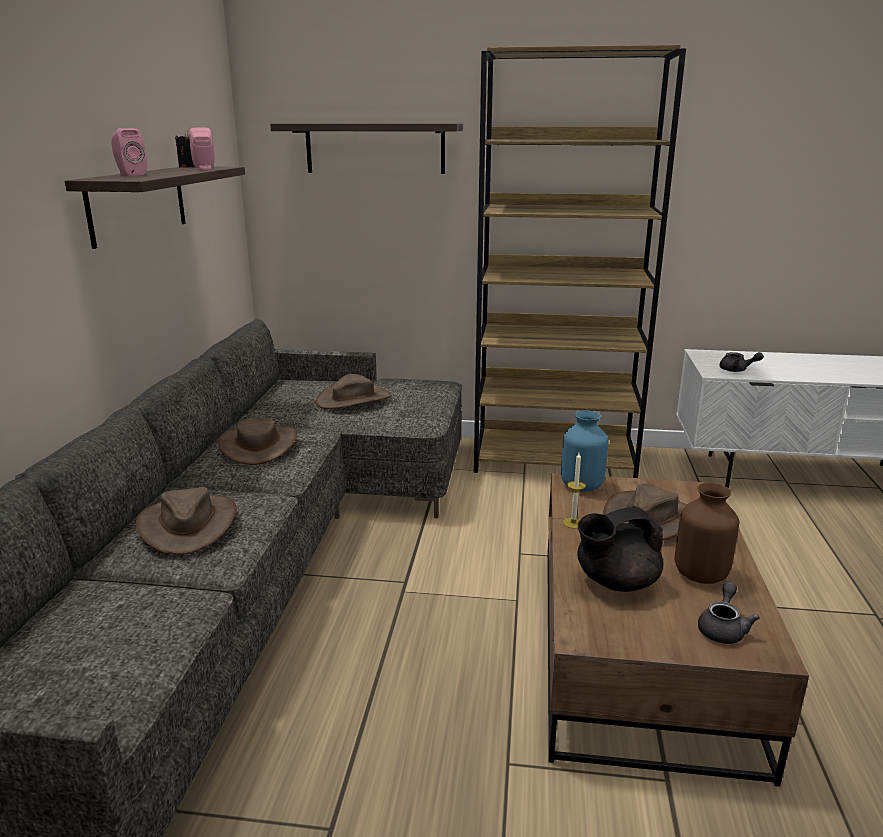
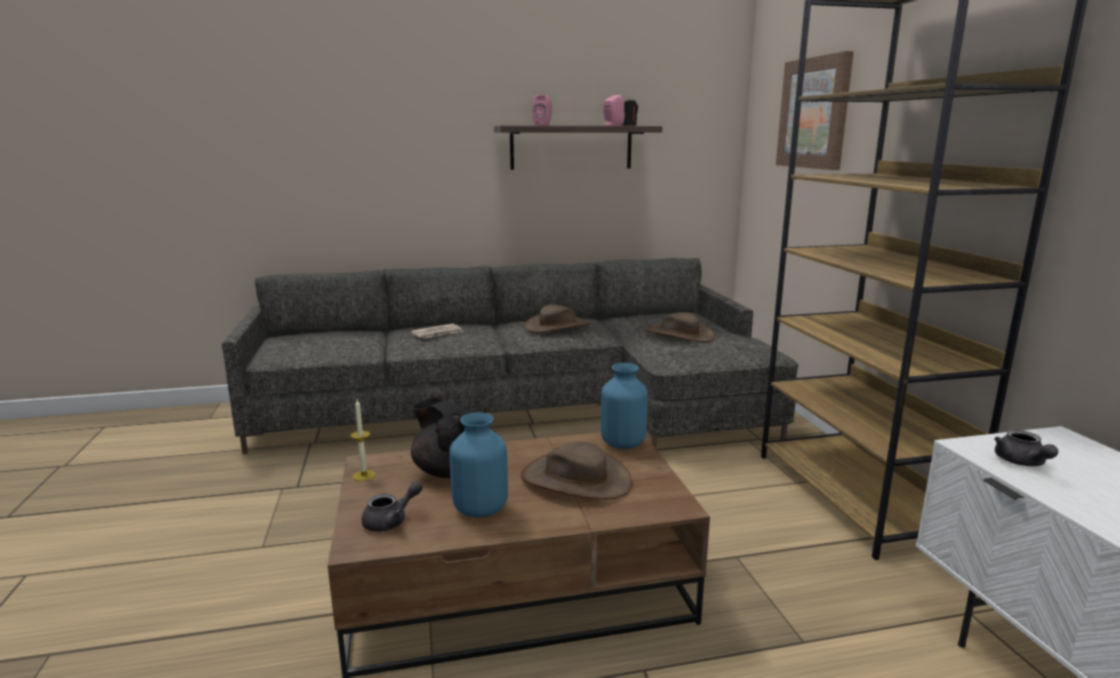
camera: 70 degrees right, 5 degrees down
(188, 524) = (438, 333): brown hat -> newspaper
(375, 148) = (814, 113): shelf -> picture
(573, 523) = (543, 446): candle -> candle (364, 475)
(701, 574) = (481, 509): brown vase -> blue vase
(723, 628) = (391, 521): grey teapot -> grey teapot turned 45 degrees counterclockwise

